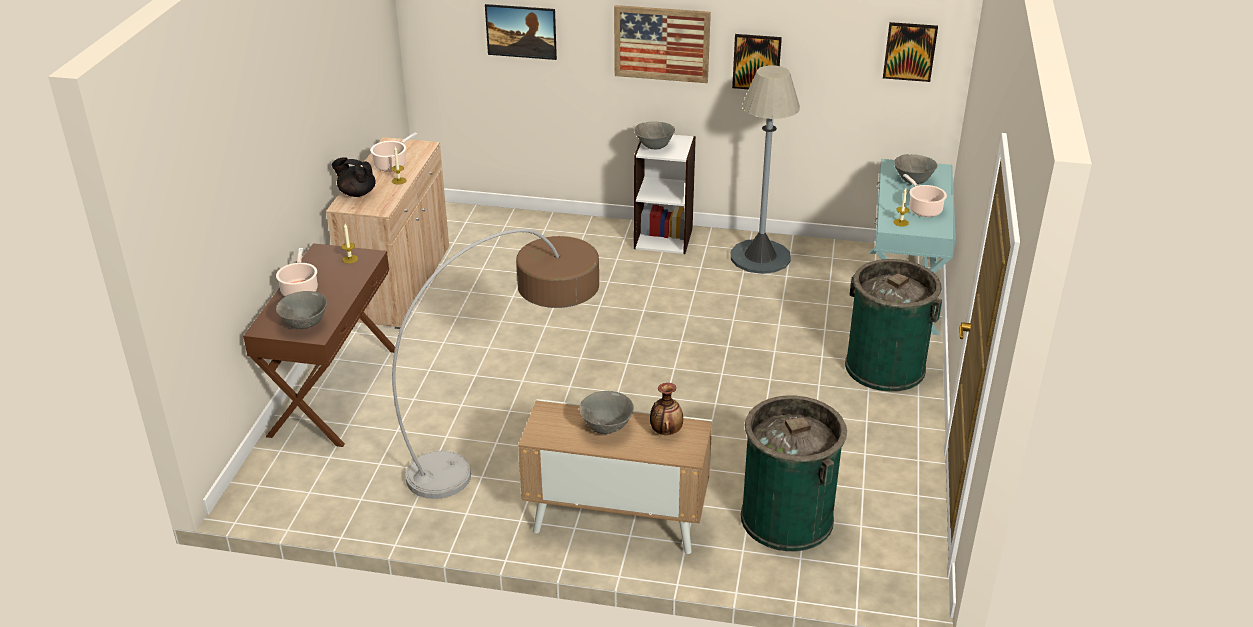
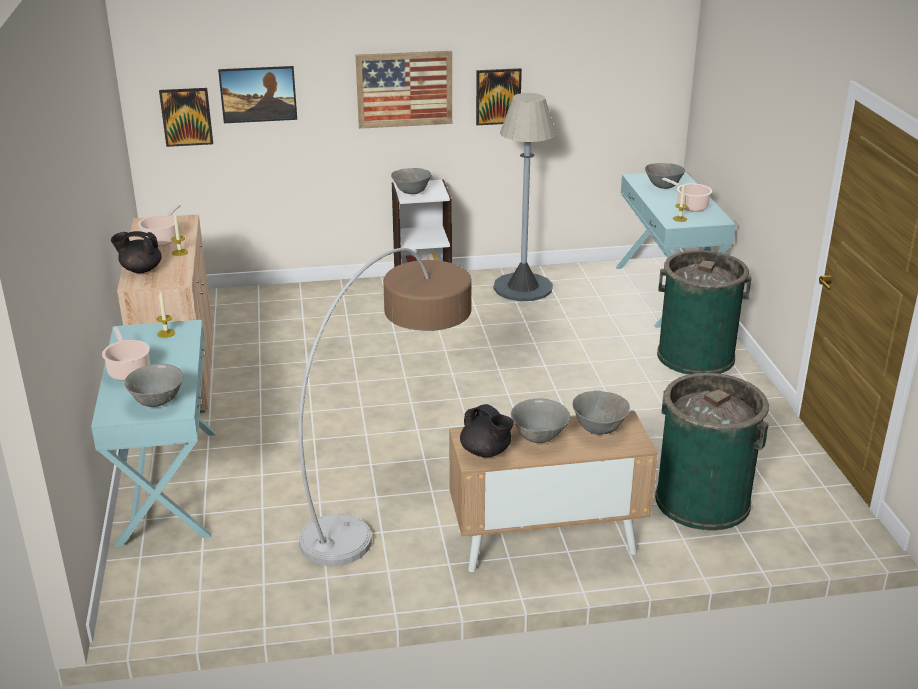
camera: 20 degrees left, 5 degrees down
(334, 391) = (168, 485): brown console table -> turquoise console table
(551, 431) = (486, 452): none -> black teapot
(665, 431) = (598, 428): vase -> grey bowl
(910, 51) = (638, 67): picture -> picture (186, 116)

